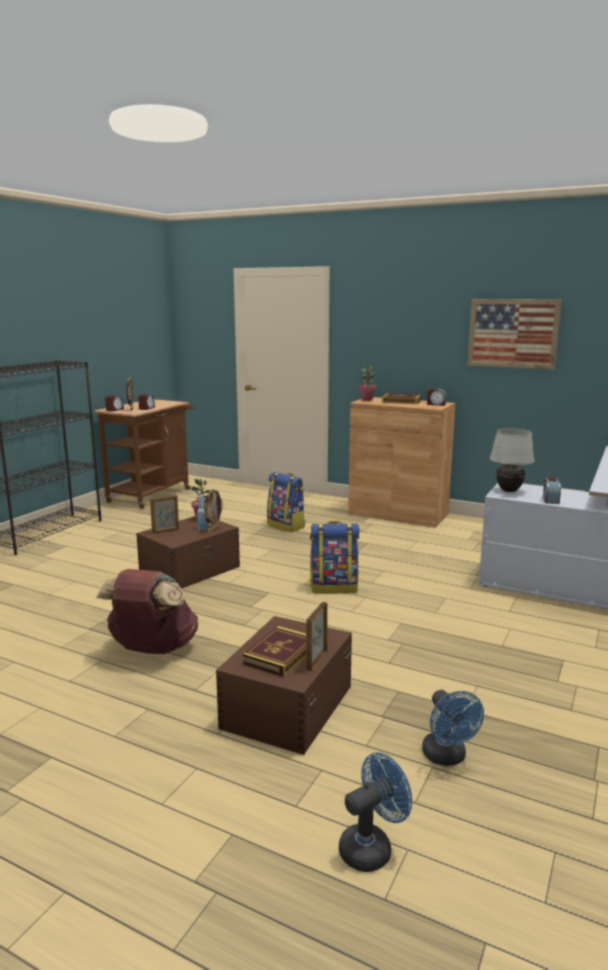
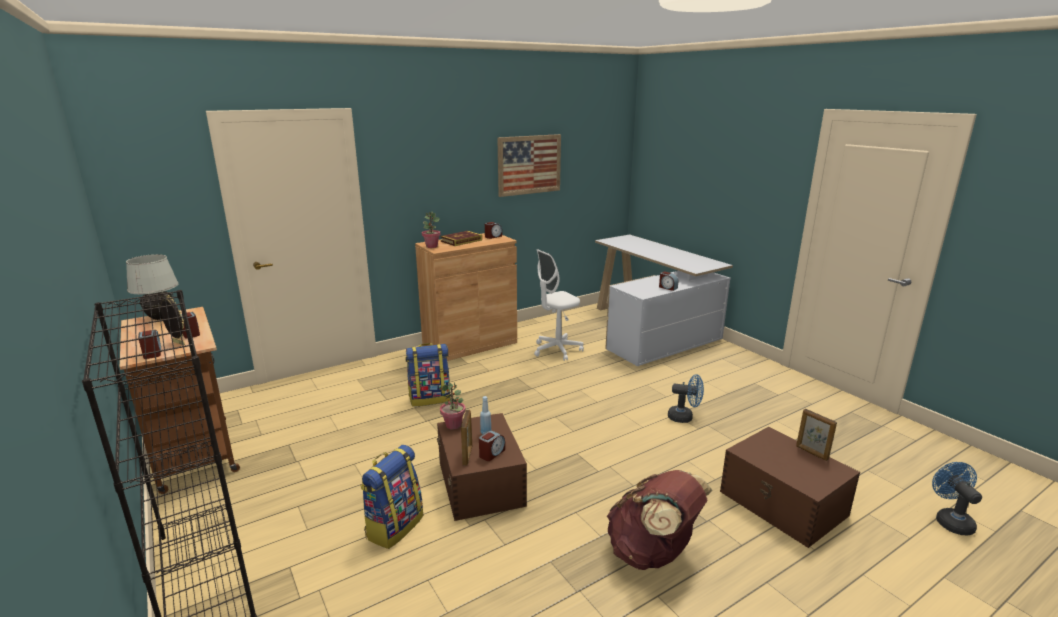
camera: 60 degrees left, 5 degrees up
(175, 536) = (491, 453): none -> alarm clock
(213, 529) = (494, 427): picture frame -> none
(280, 655) = (799, 465): book -> none
(334, 587) = (592, 420): backpack -> backpack (394, 526)
(447, 757) = (858, 461): blue fan -> blue fan (684, 417)
(450, 545) = (557, 350): none -> white office chair
(509, 491) = (637, 290): white table lamp -> white table lamp (161, 318)

